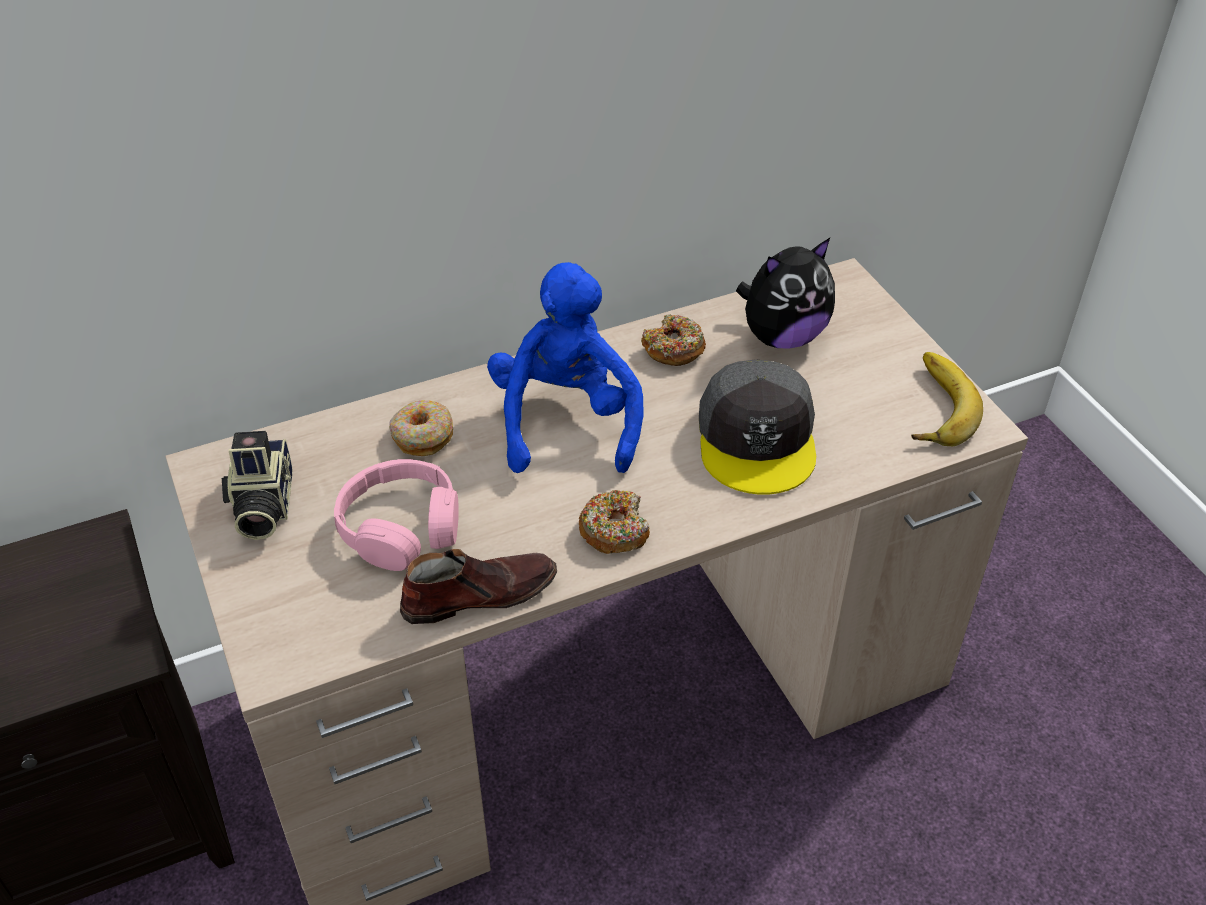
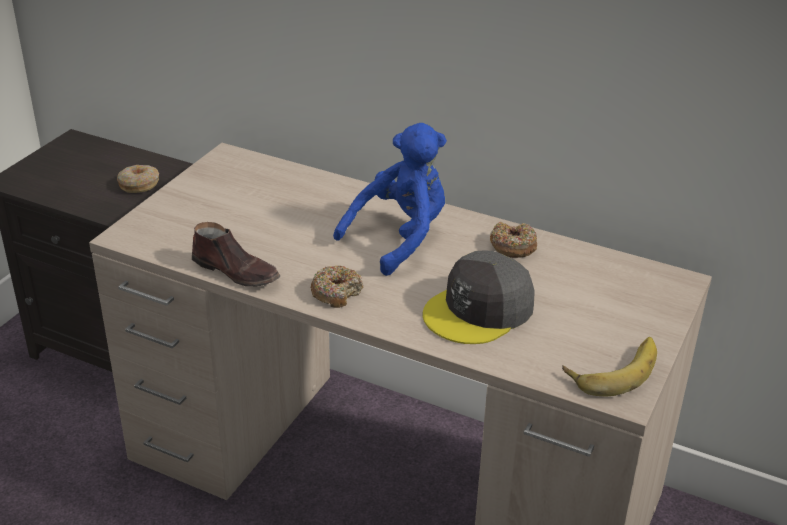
camera: 50 degrees right, 10 degrees down
(261, 506) = (220, 182): camera -> none
(401, 527) = (254, 226): pink headphones -> none
(422, 436) = (327, 201): donut -> donut (139, 184)
(782, 336) = (586, 280): plush toy -> none

